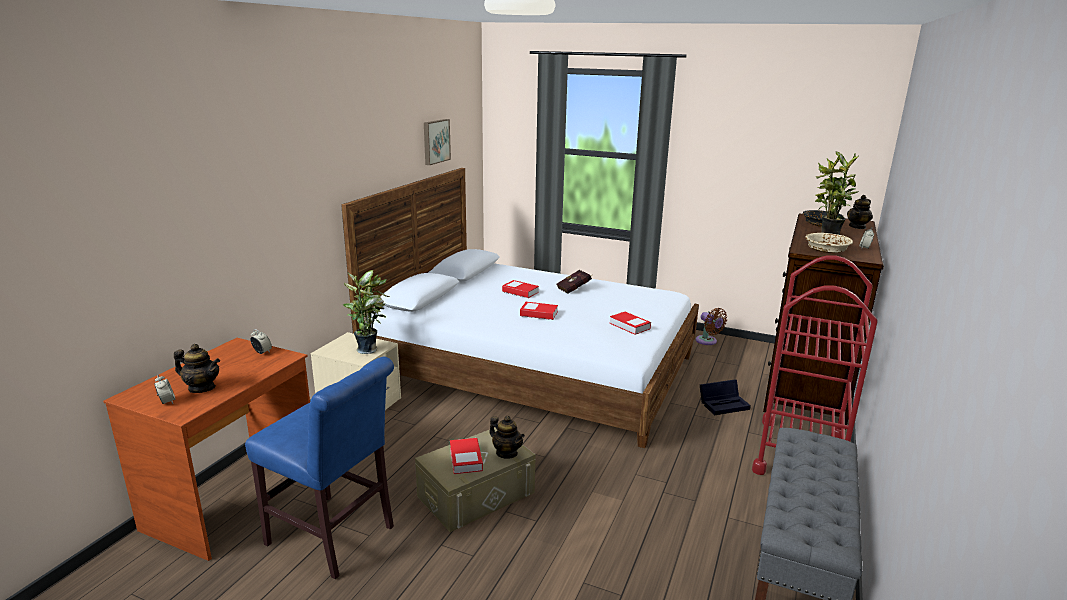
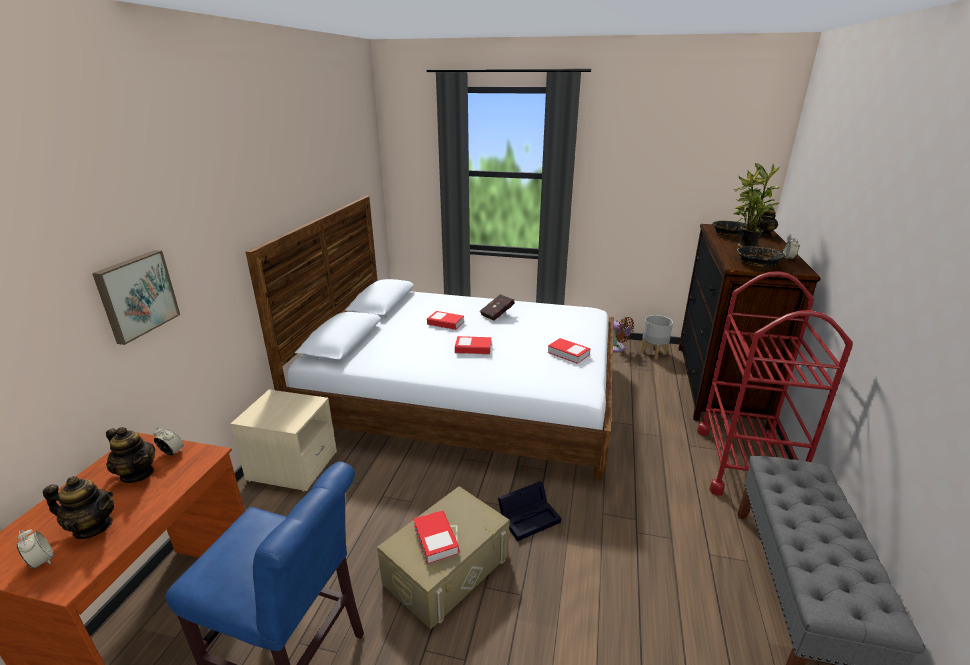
camera: 10 degrees left, 5 degrees up
(368, 349) = (297, 410): potted plant -> none
(435, 141) = (337, 170): picture -> picture (136, 295)
(506, 453) = (478, 523): teapot -> teapot (138, 474)
(724, 404) = (656, 416): black storage box -> black storage box (530, 517)
(747, 349) = (653, 352): none -> grey planter
(826, 250) = (757, 263): beige bowl -> black bowl

